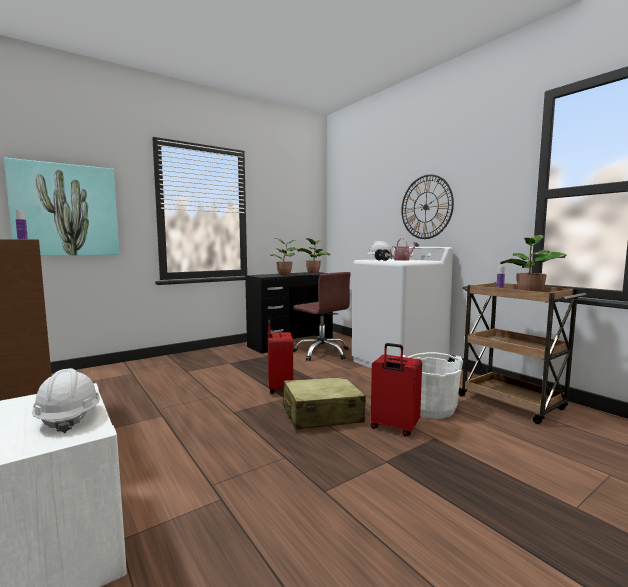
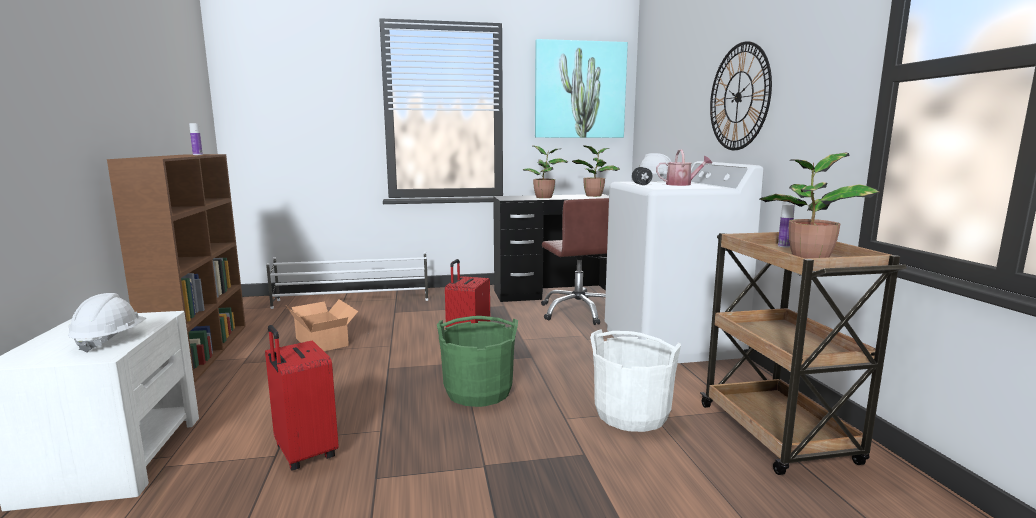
camera: 25 degrees right, 5 degrees up
(66, 210) = (284, 116): picture -> picture (579, 90)
(138, 367) = (353, 300): none -> white shoe rack
(150, 402) = (323, 341): none -> cardboard box
(321, 415) = (478, 392): beige suitcase -> green bucket
(394, 428) = (547, 428): red suitcase -> red suitcase (304, 453)

